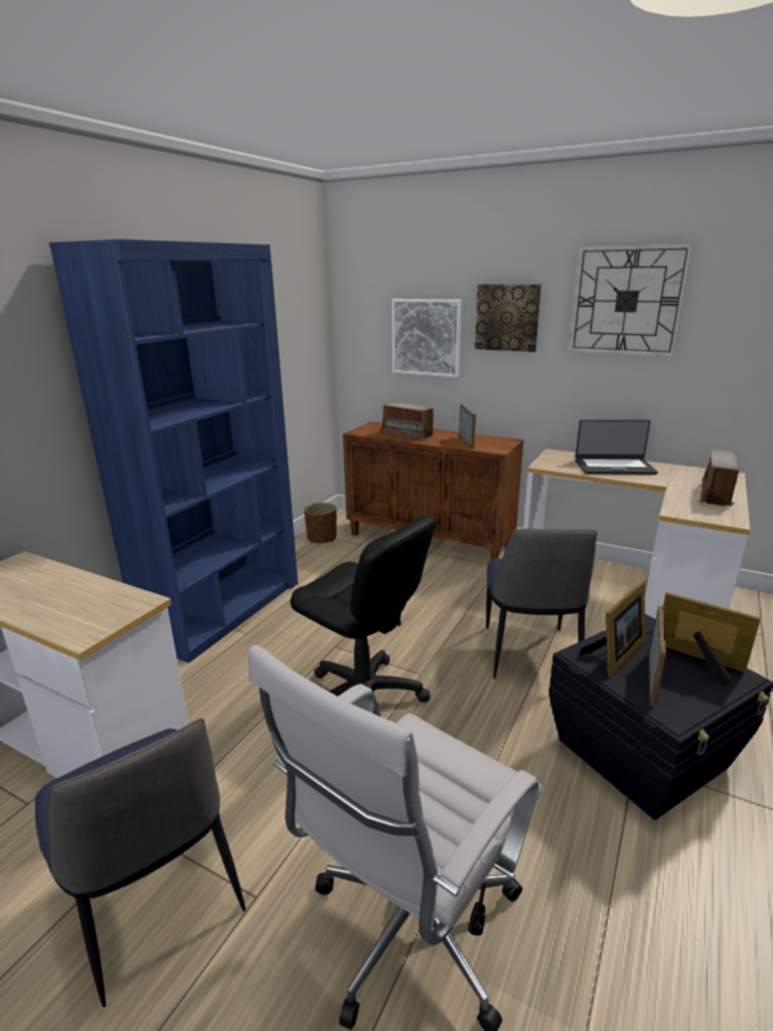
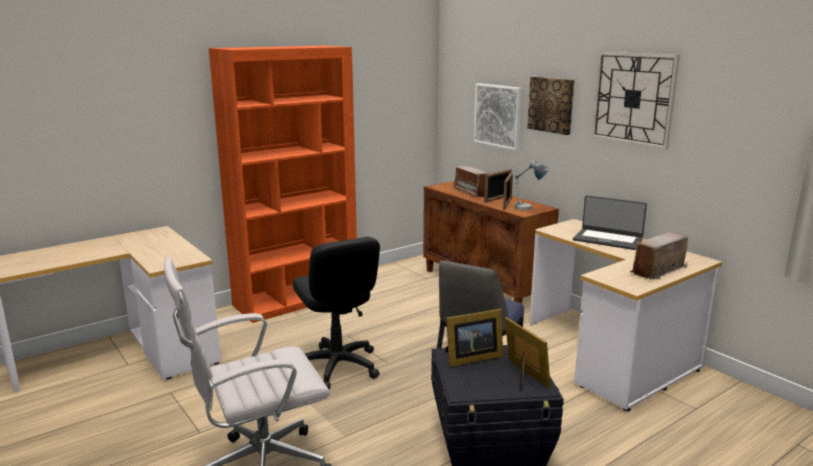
camera: 25 degrees right, 5 degrees down
(156, 903) = (154, 420): chair -> none
(224, 610) = (297, 299): blue bookcase -> orange bookcase
(322, 538) = (402, 269): brown planter -> none
(497, 445) = (529, 209): none -> table lamp
(651, 679) = (476, 374): picture frame -> picture frame (497, 199)

